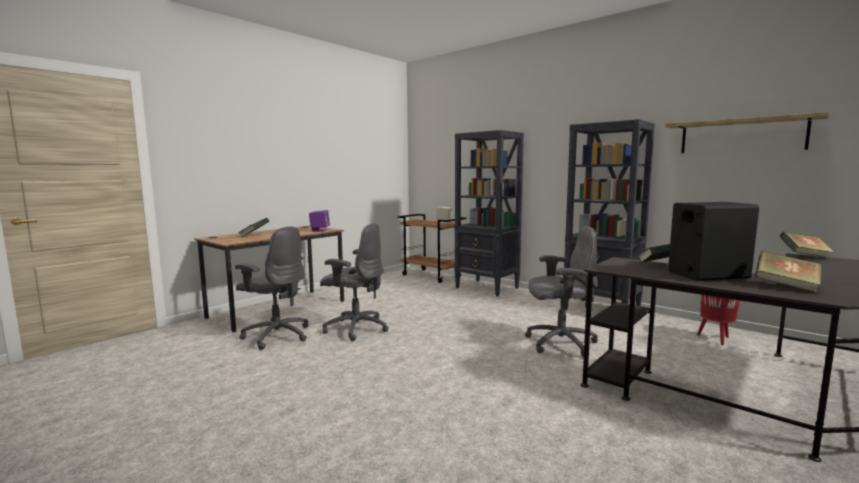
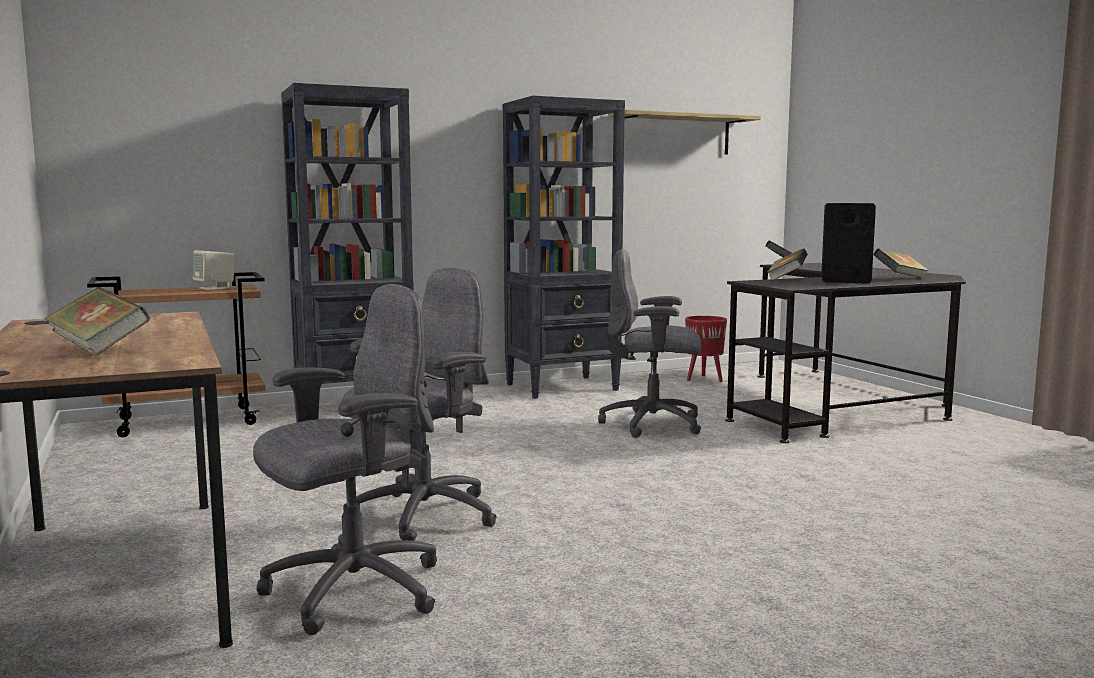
camera: 65 degrees left, 0 degrees up
(320, 230) = (162, 319): purple speaker -> none
(559, 343) = (654, 425): grey office chair -> grey office chair turned 105 degrees counterclockwise

